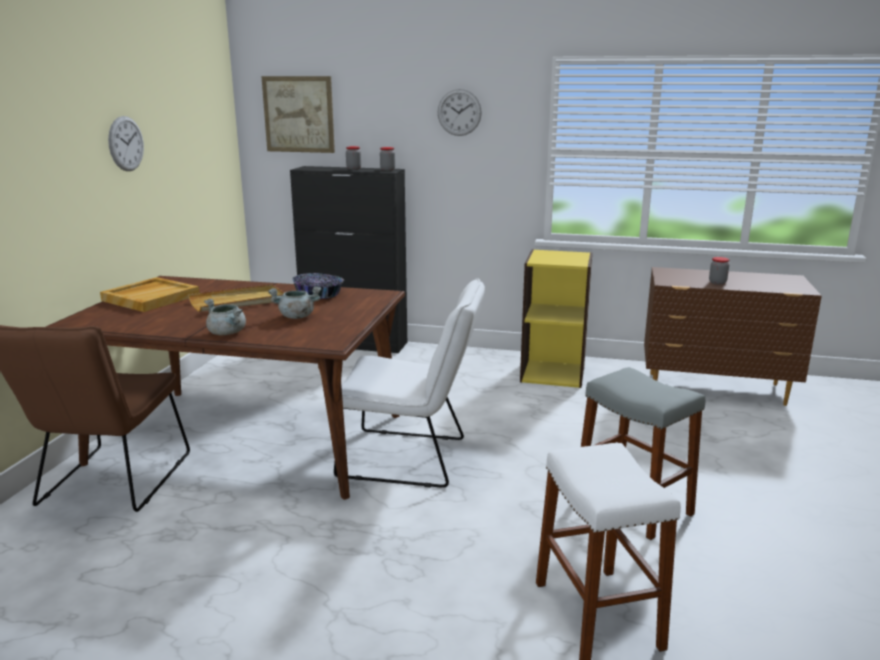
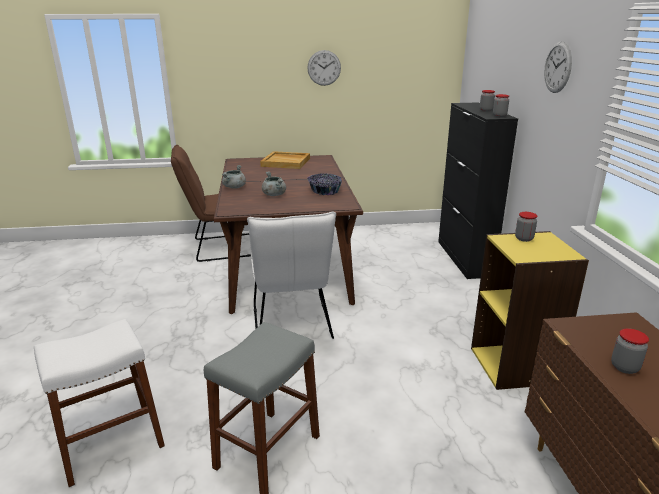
camera: 70 degrees right, 5 degrees up
(238, 302) = (293, 178): beige tray -> none
(298, 114) = (484, 58): picture -> none
(542, 256) = (524, 238): none -> jar

